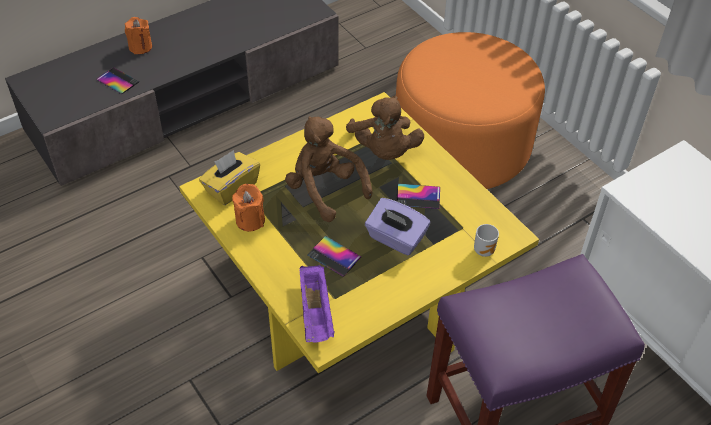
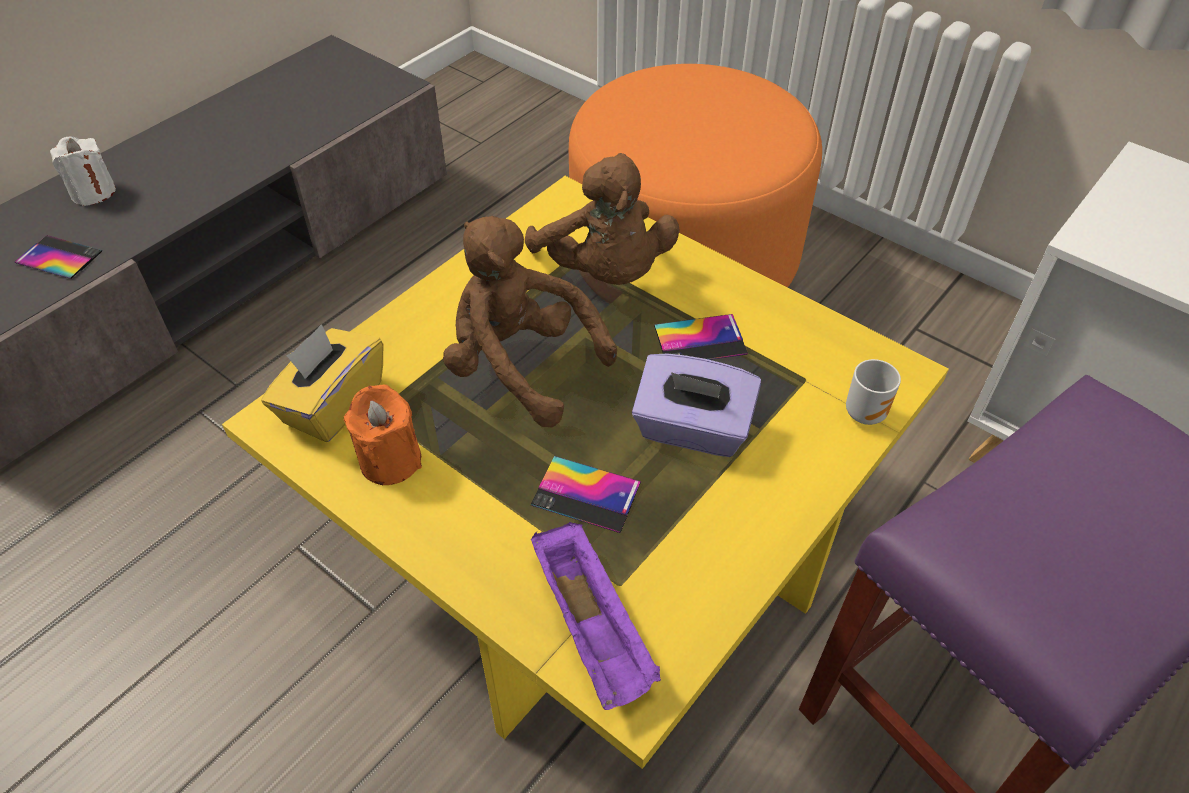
camera: 15 degrees left, 0 degrees up
(140, 47) = (93, 192): orange candle -> white candle

